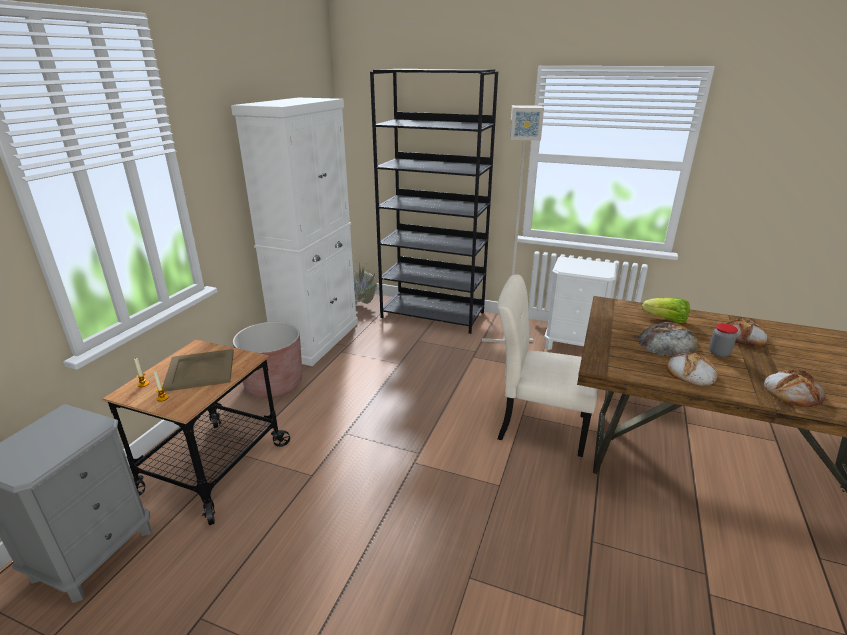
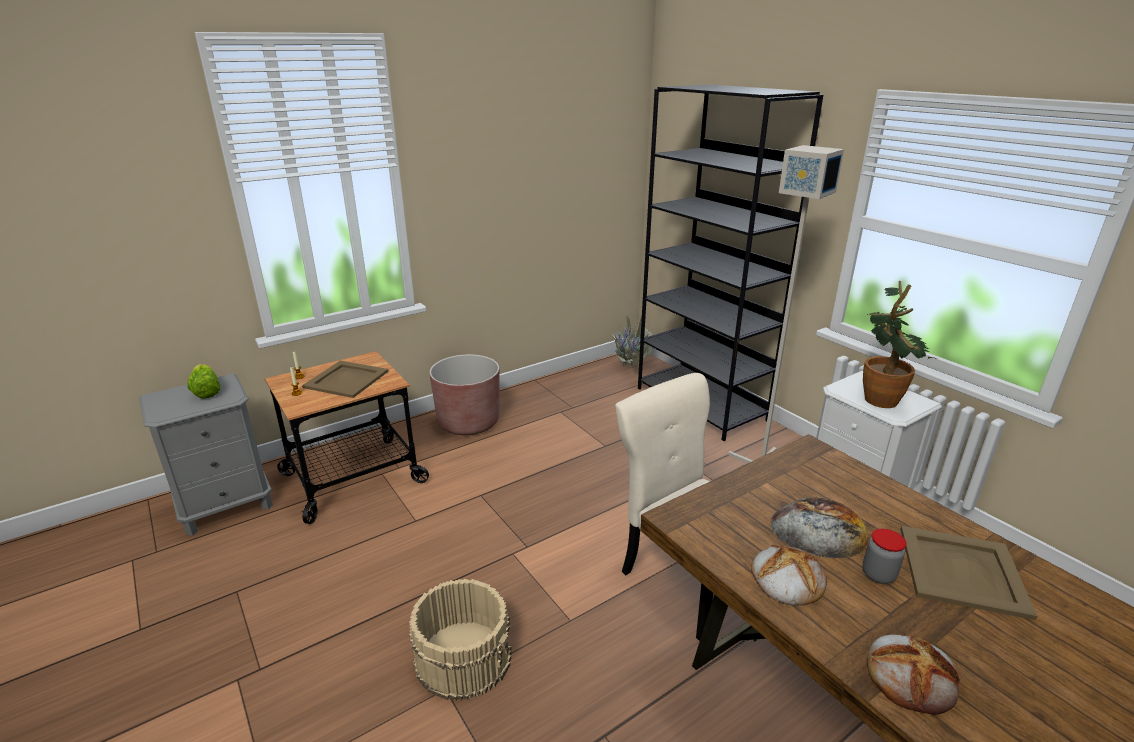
camera: 35 degrees right, 0 degrees up
(317, 339) = (550, 390): white cabinet -> none
(458, 548) = (464, 656): none -> beige bucket
(587, 267) = (881, 397): none -> potted plant
(666, 320) = (867, 501): lettuce -> lettuce (206, 391)
(743, 337) = (963, 571): bread -> beige tray

